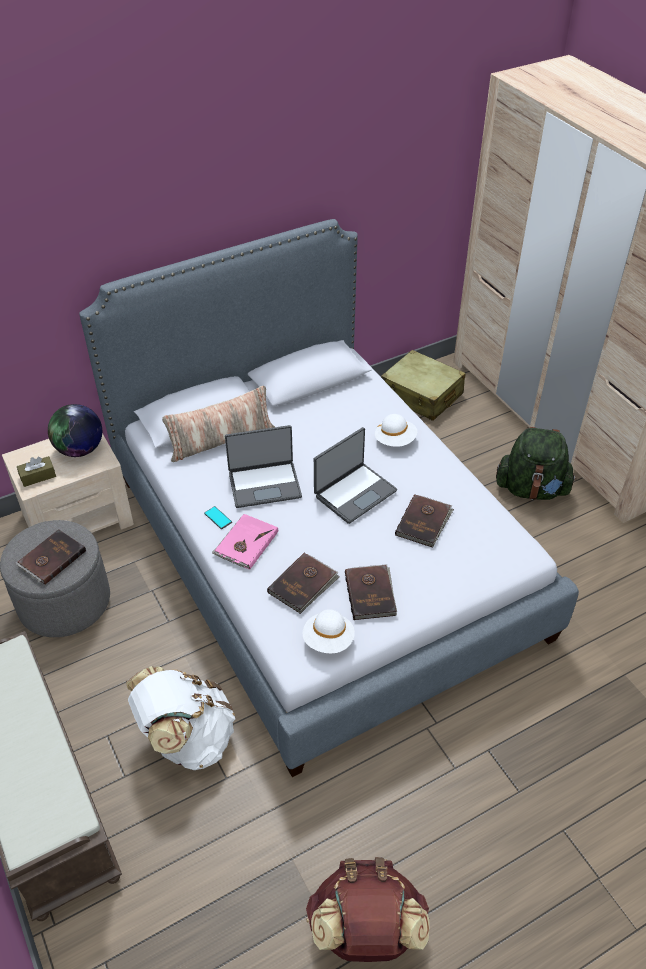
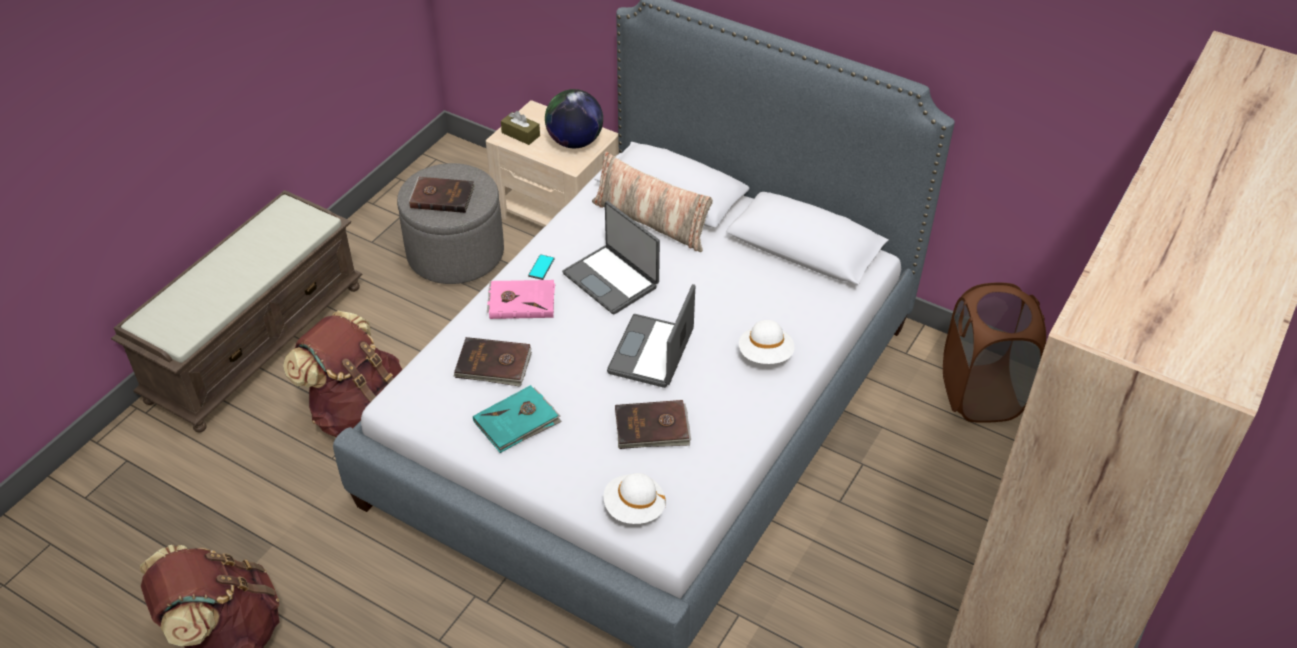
camera: 60 degrees right, 0 degrees up
(187, 738) = (358, 410): white backpack -> brown backpack
(328, 640) = (437, 413): white hat -> white hat (634, 508)
(354, 493) = (652, 353): laptop -> laptop turned 90 degrees clockwise
(371, 593) = (517, 422): brown book -> turquoise book
(421, 395) = (981, 394): beige suitcase -> brown laundry basket
(531, 489) = (909, 570): green backpack -> none

